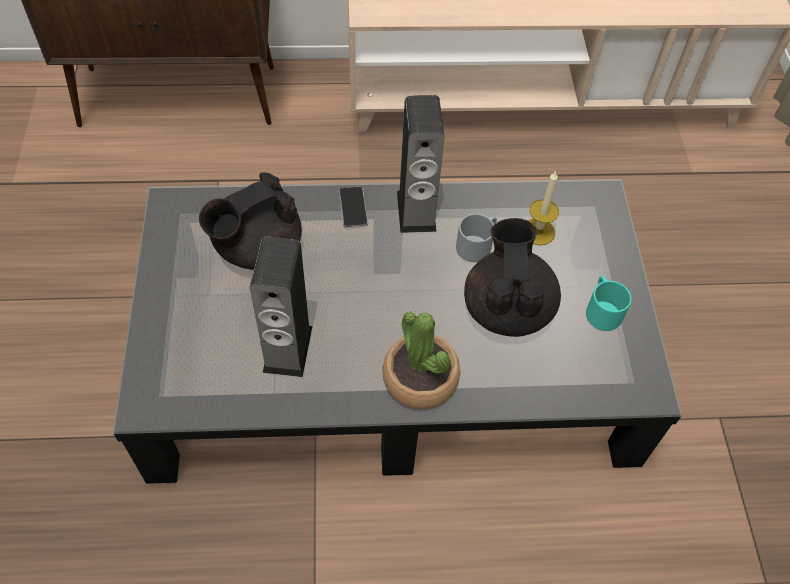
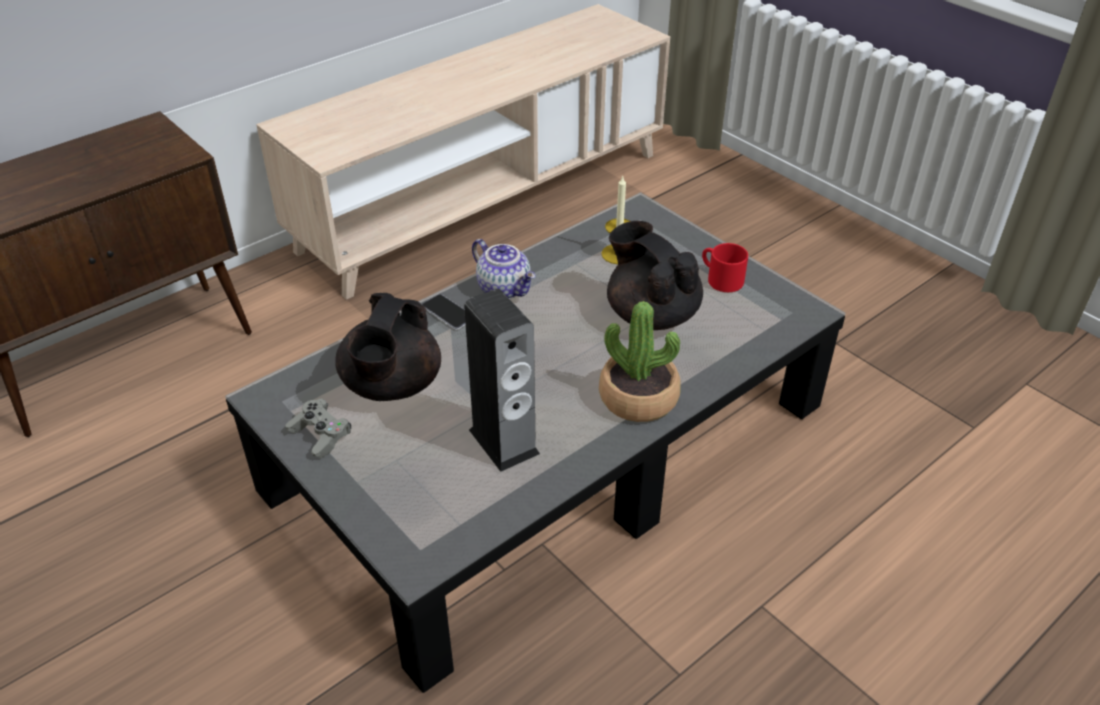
camera: 35 degrees left, 15 degrees down
(176, 260) = (320, 435): none -> grey game controller
(416, 211) = (505, 288): speaker -> teapot
(477, 244) = (580, 286): grey mug -> none
(601, 309) = (720, 279): turquoise mug -> red mug

